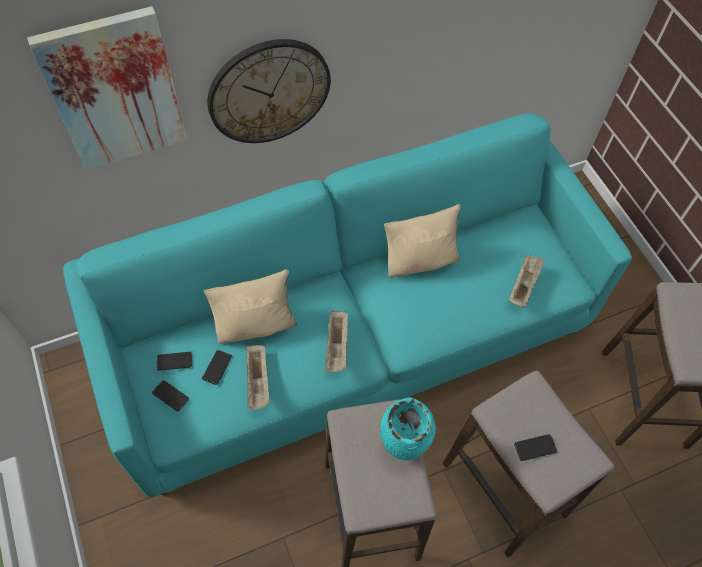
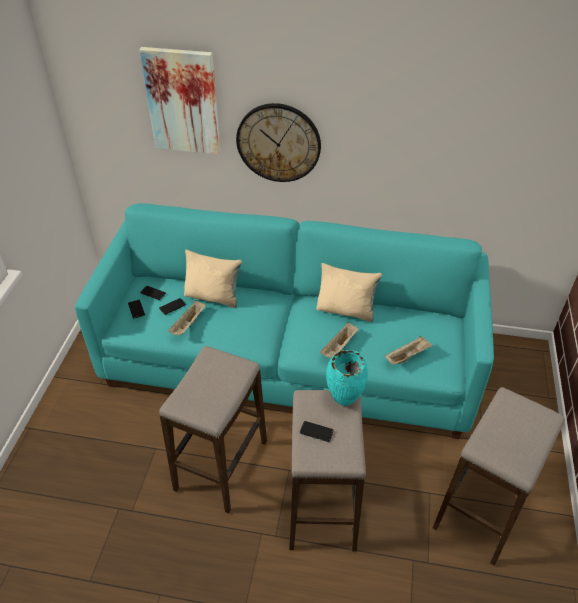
camera: 35 degrees right, 15 degrees down
(337, 347) = (250, 329): beige tray -> beige tray (339, 347)
(403, 448) = (231, 386): turquoise vase -> turquoise vase (344, 402)

